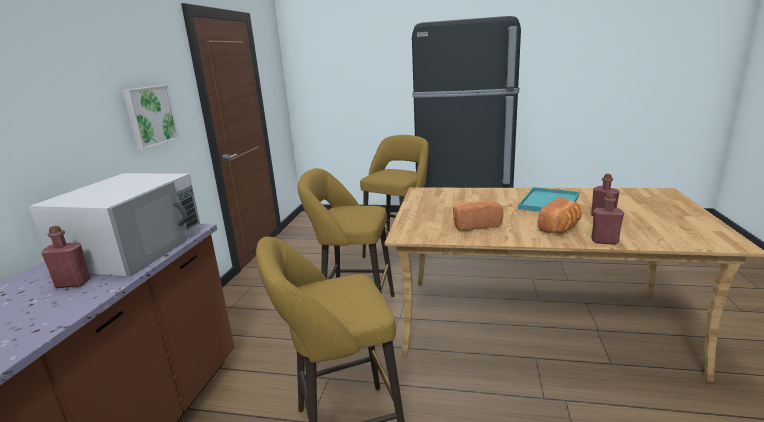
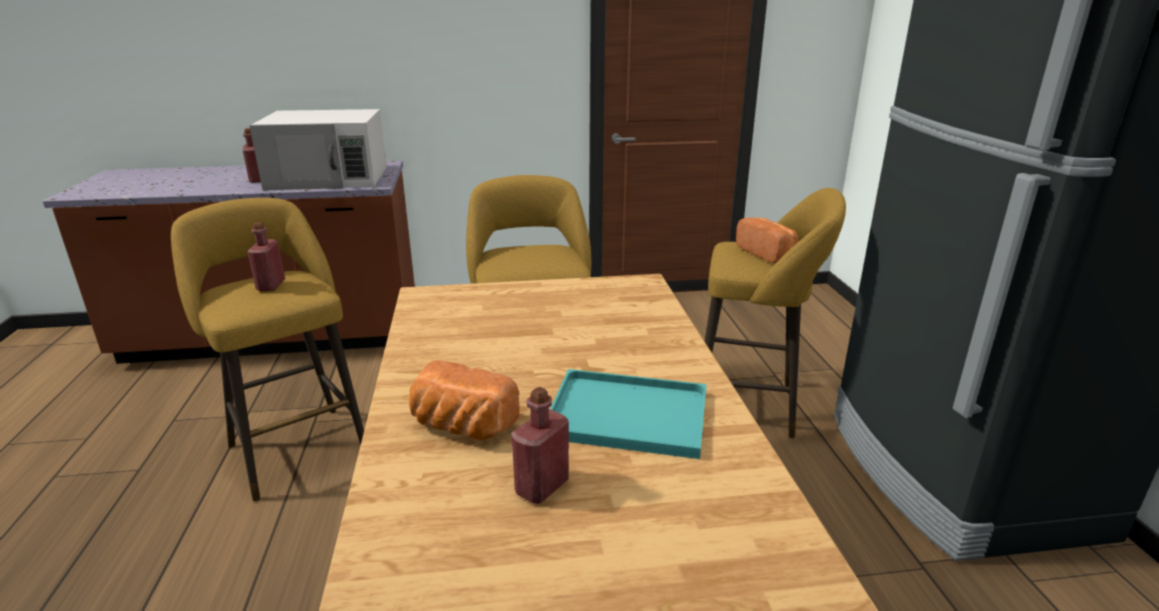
camera: 70 degrees right, 5 degrees up
(150, 116) = (483, 58): picture -> none
(475, 225) = (470, 342): bread -> bread (767, 253)
(604, 241) = (385, 477): red bottle -> red bottle (271, 285)

